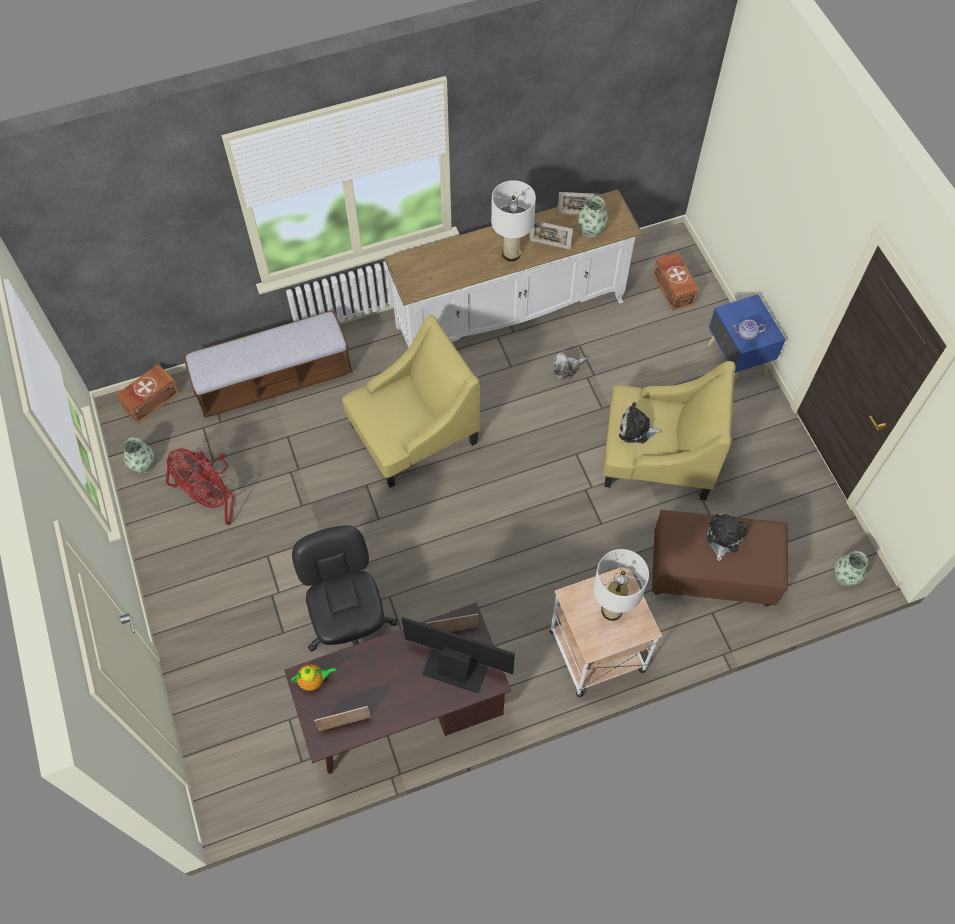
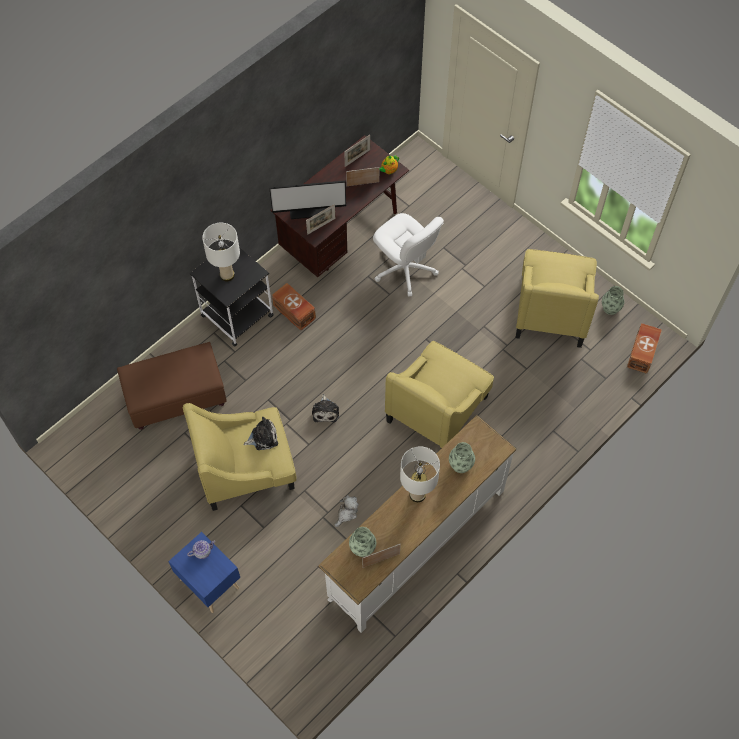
camera: 155 degrees right, 0 degrees up
(209, 492) = (551, 309): red fan -> yellow armchair
(274, 380) = (565, 406): bench -> none
(350, 623) = (405, 269): black office chair -> white office chair
(549, 244) = (390, 517): picture frame -> picture frame (362, 184)
(595, 652) = (238, 314): beige cart -> black cart
(673, 288) = (288, 634): brown storage box -> brown storage box (294, 312)
(723, 537) = (171, 381): plush toy -> plush toy (325, 411)
(845, 576) = (78, 433): vase -> vase (461, 464)

